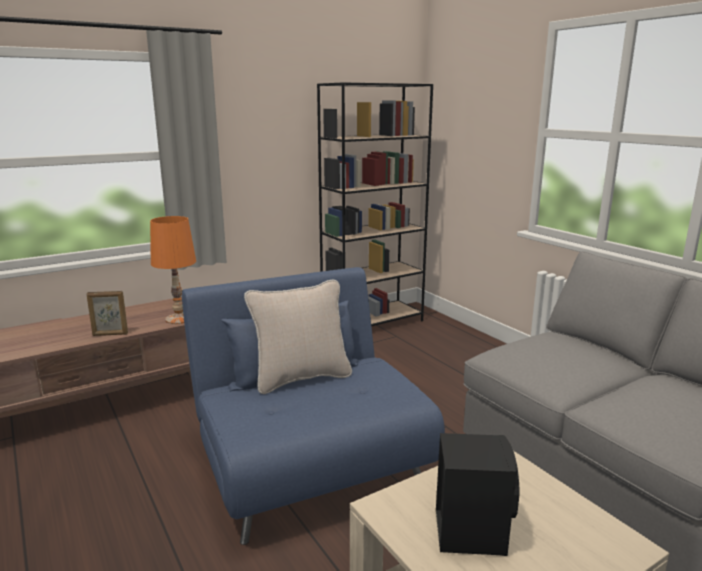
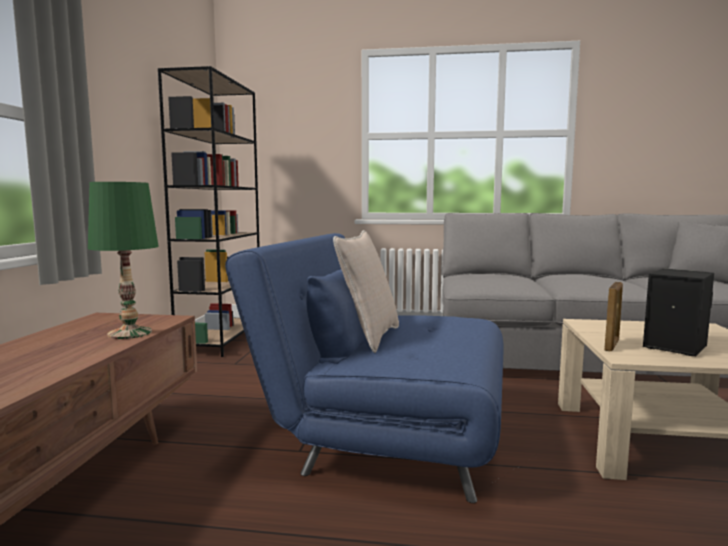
camera: 50 degrees left, 10 degrees down
(110, 334) = (67, 365): picture frame -> picture frame (611, 345)
(179, 319) = (130, 333): orange table lamp -> green table lamp

